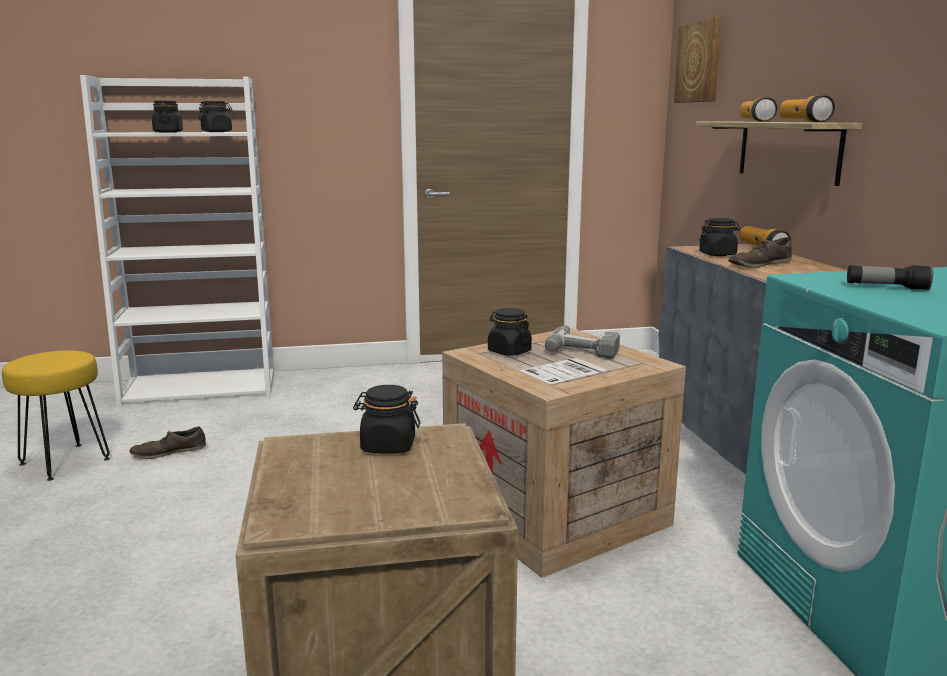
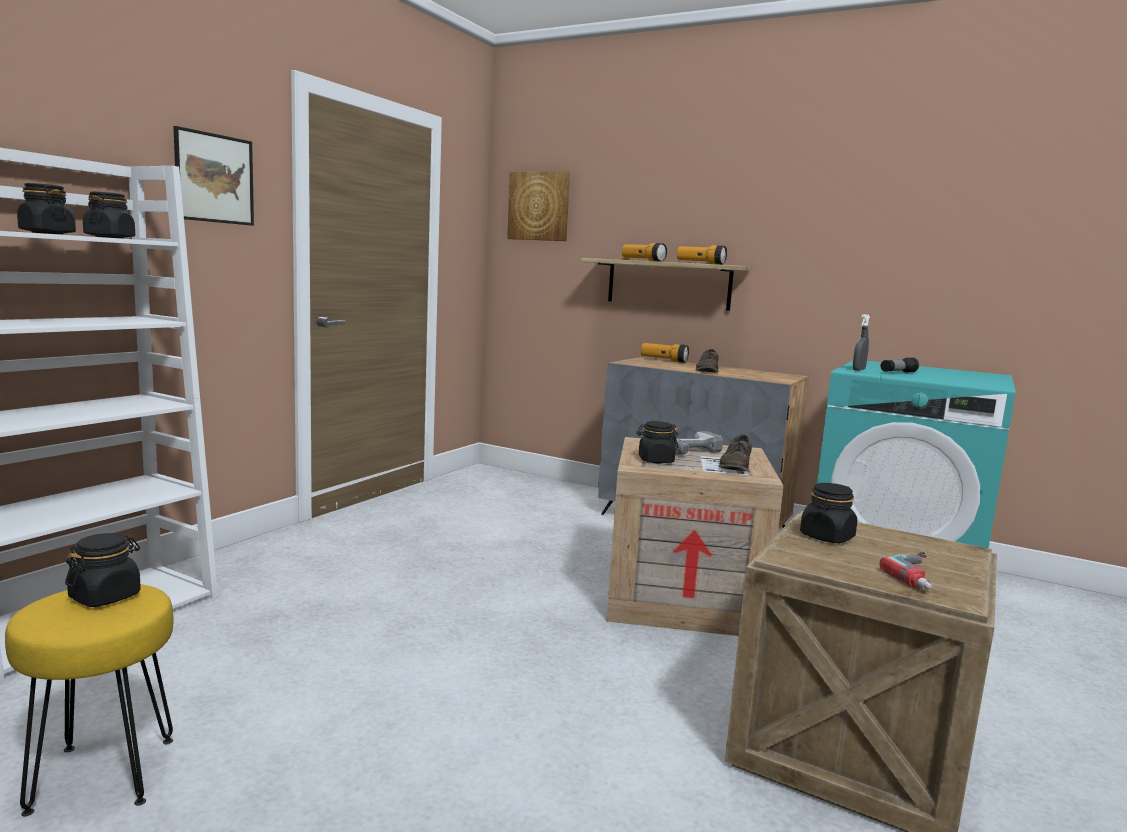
camera: 50 degrees left, 5 degrees down
(169, 452) = (240, 696): brown shoe -> brown shoe (736, 465)
(320, 78) = (214, 178): none -> picture
(329, 500) = (923, 576): none -> power drill
(717, 254) = (660, 365): black jar -> black jar (105, 597)
(831, 277) = (858, 370): none -> grey spray bottle

